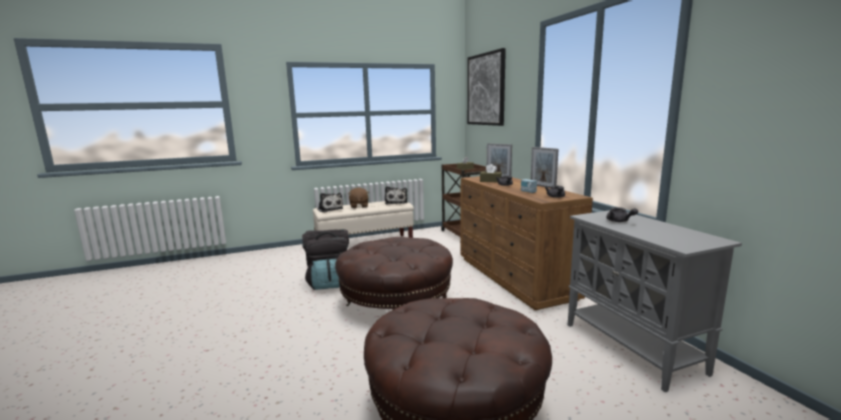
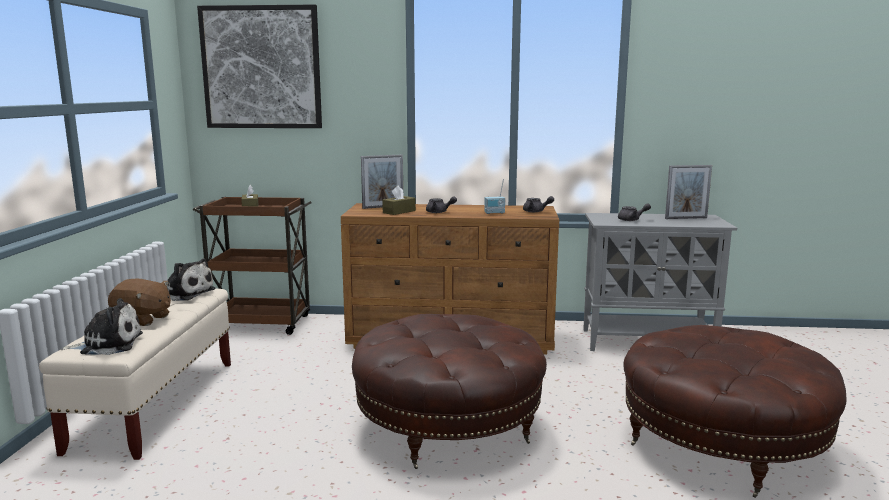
camera: 65 degrees left, 0 degrees up
(329, 283) = (293, 471): black backpack -> none
(542, 186) = (471, 205): picture frame -> picture frame (686, 218)

